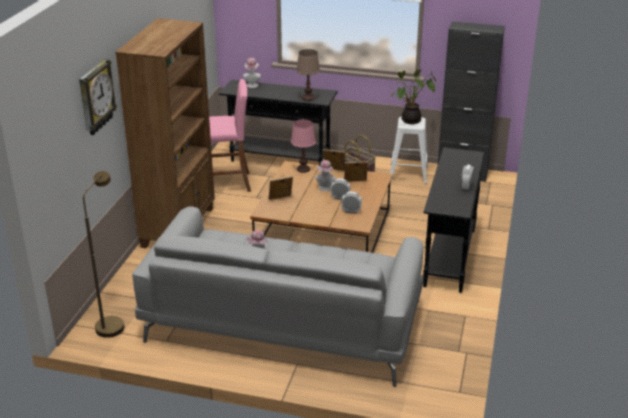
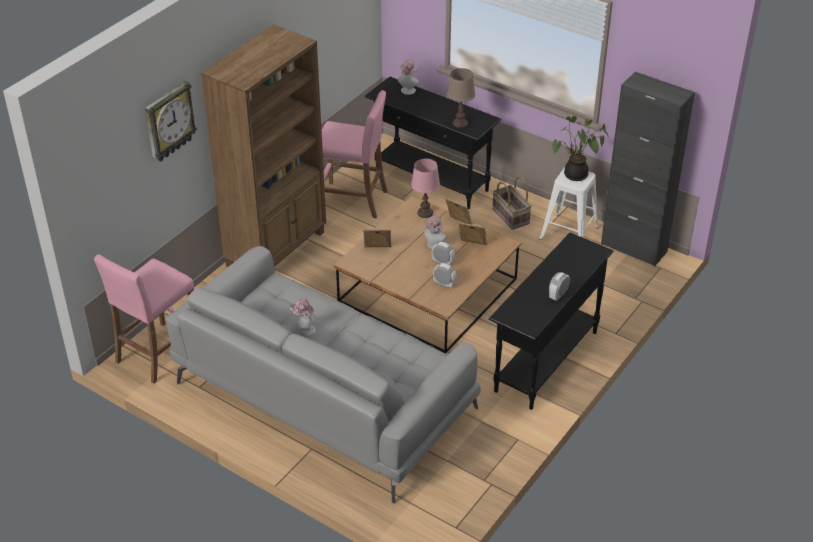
camera: 20 degrees right, 10 degrees up
(112, 323) = (158, 352): brown floor lamp -> pink stool

